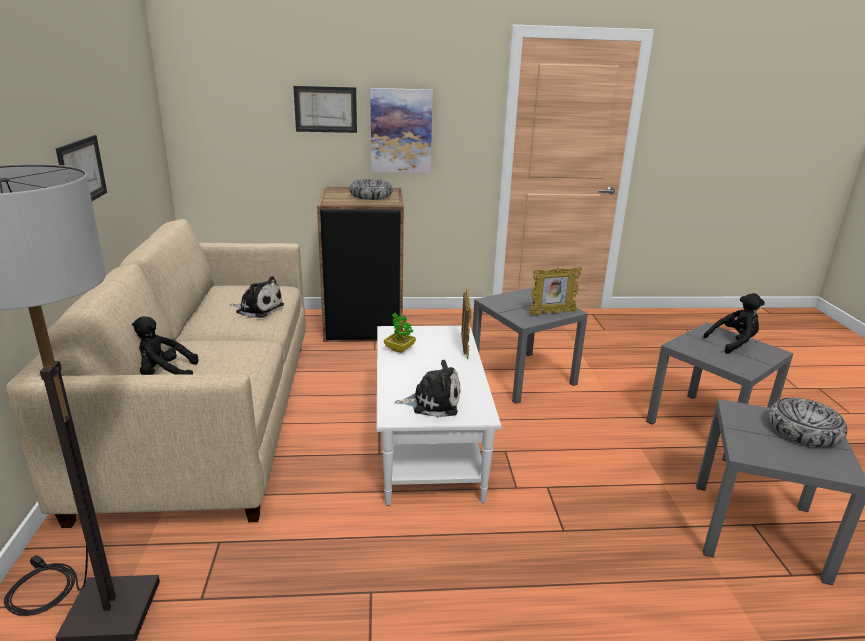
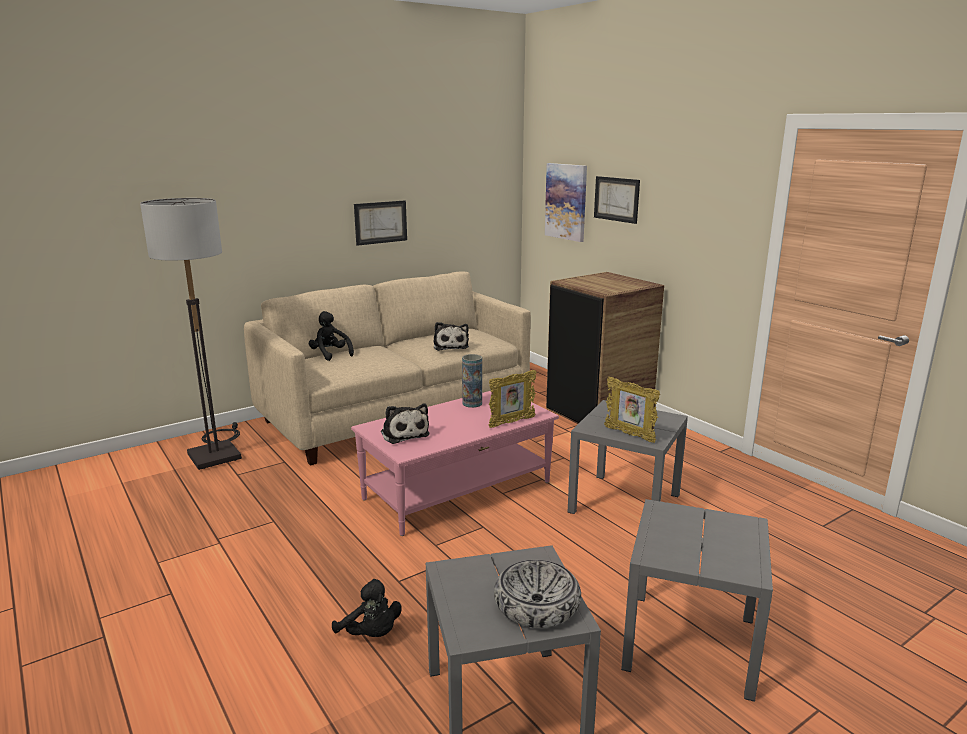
camera: 60 degrees right, 5 degrees down
(371, 196) = (611, 284): bowl -> none
(399, 349) = (472, 403): potted plant -> vase
(401, 131) = (671, 226): picture -> picture (566, 201)
(428, 440) = (458, 490): white coffee table -> pink coffee table
(733, 343) = (727, 542): black plush toy -> black plush toy (371, 634)

